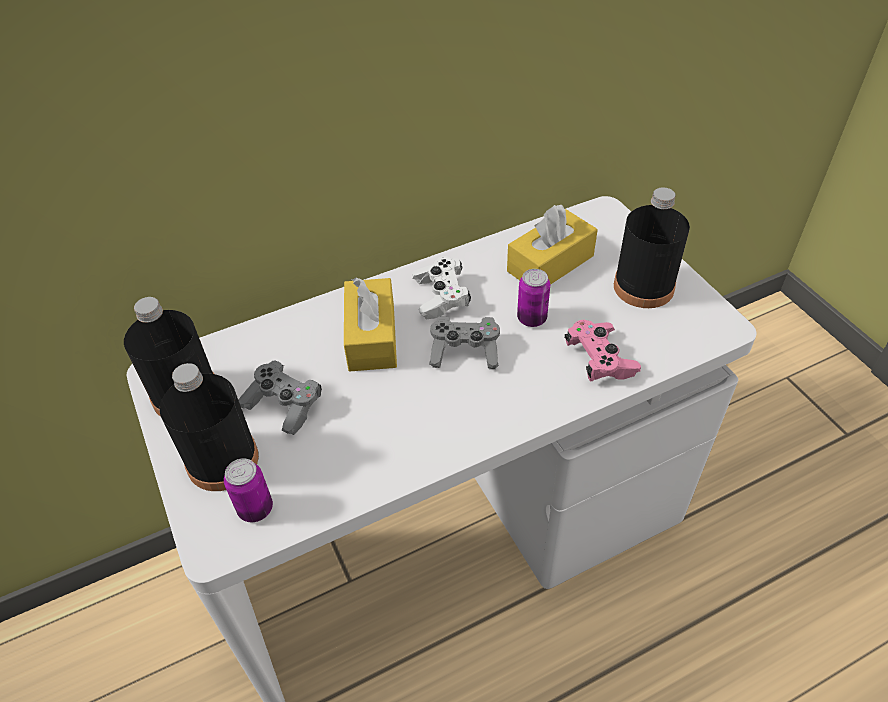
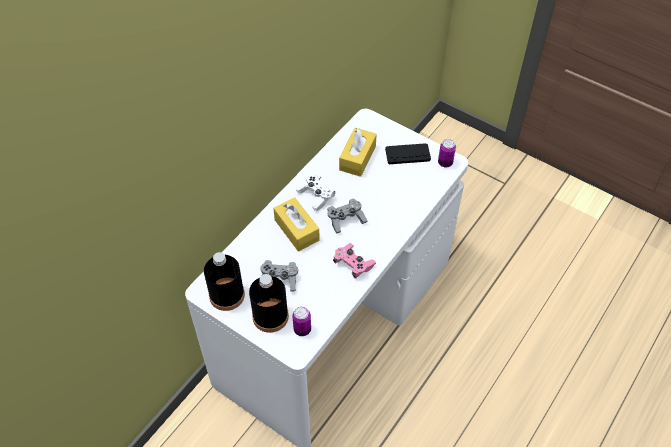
camera: 30 degrees left, 5 degrees up
(531, 319) = (366, 191): can -> can (445, 163)
(599, 360) = (408, 199): pink game controller -> pink game controller (353, 264)
(643, 287) = (407, 154): black bottle -> black game controller

